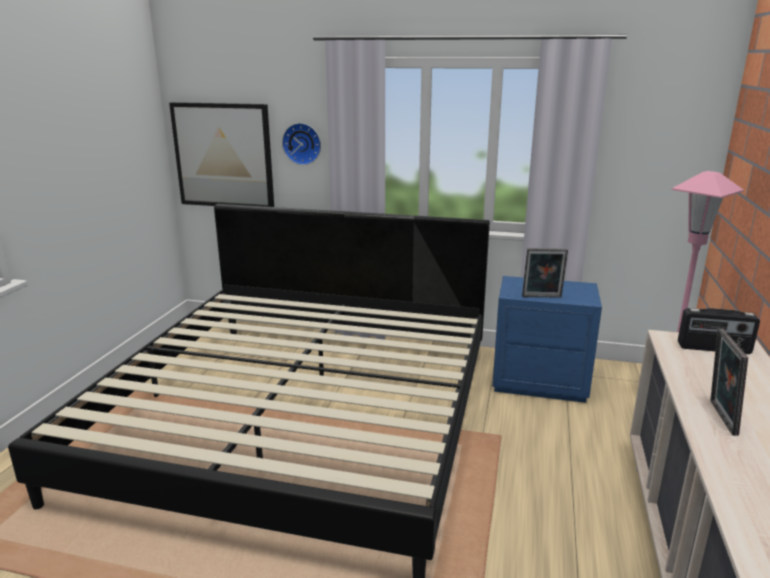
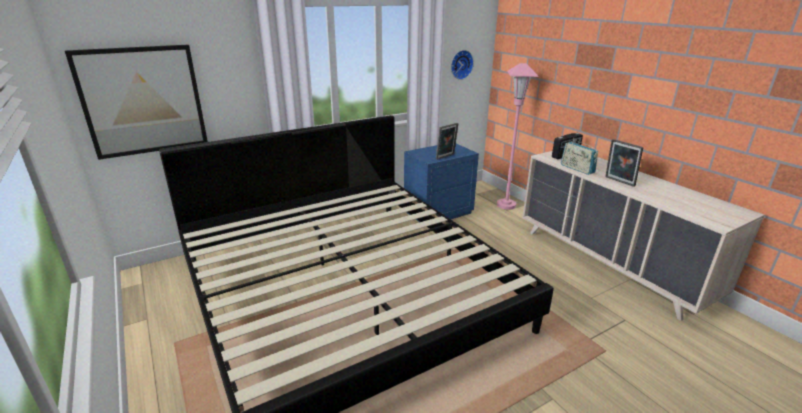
camera: 45 degrees left, 5 degrees up
(302, 143) = (229, 78): wall clock -> wall clock (460, 64)
(683, 372) = (577, 169): none -> radio

